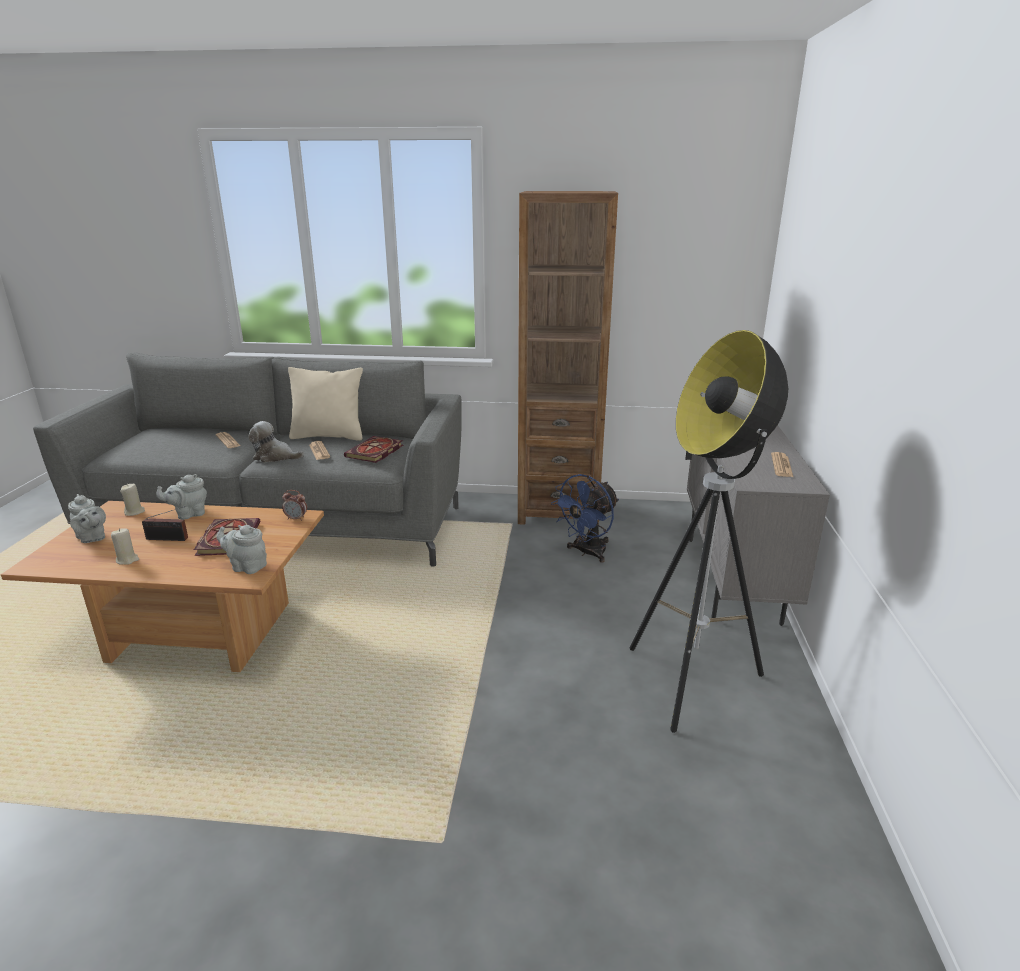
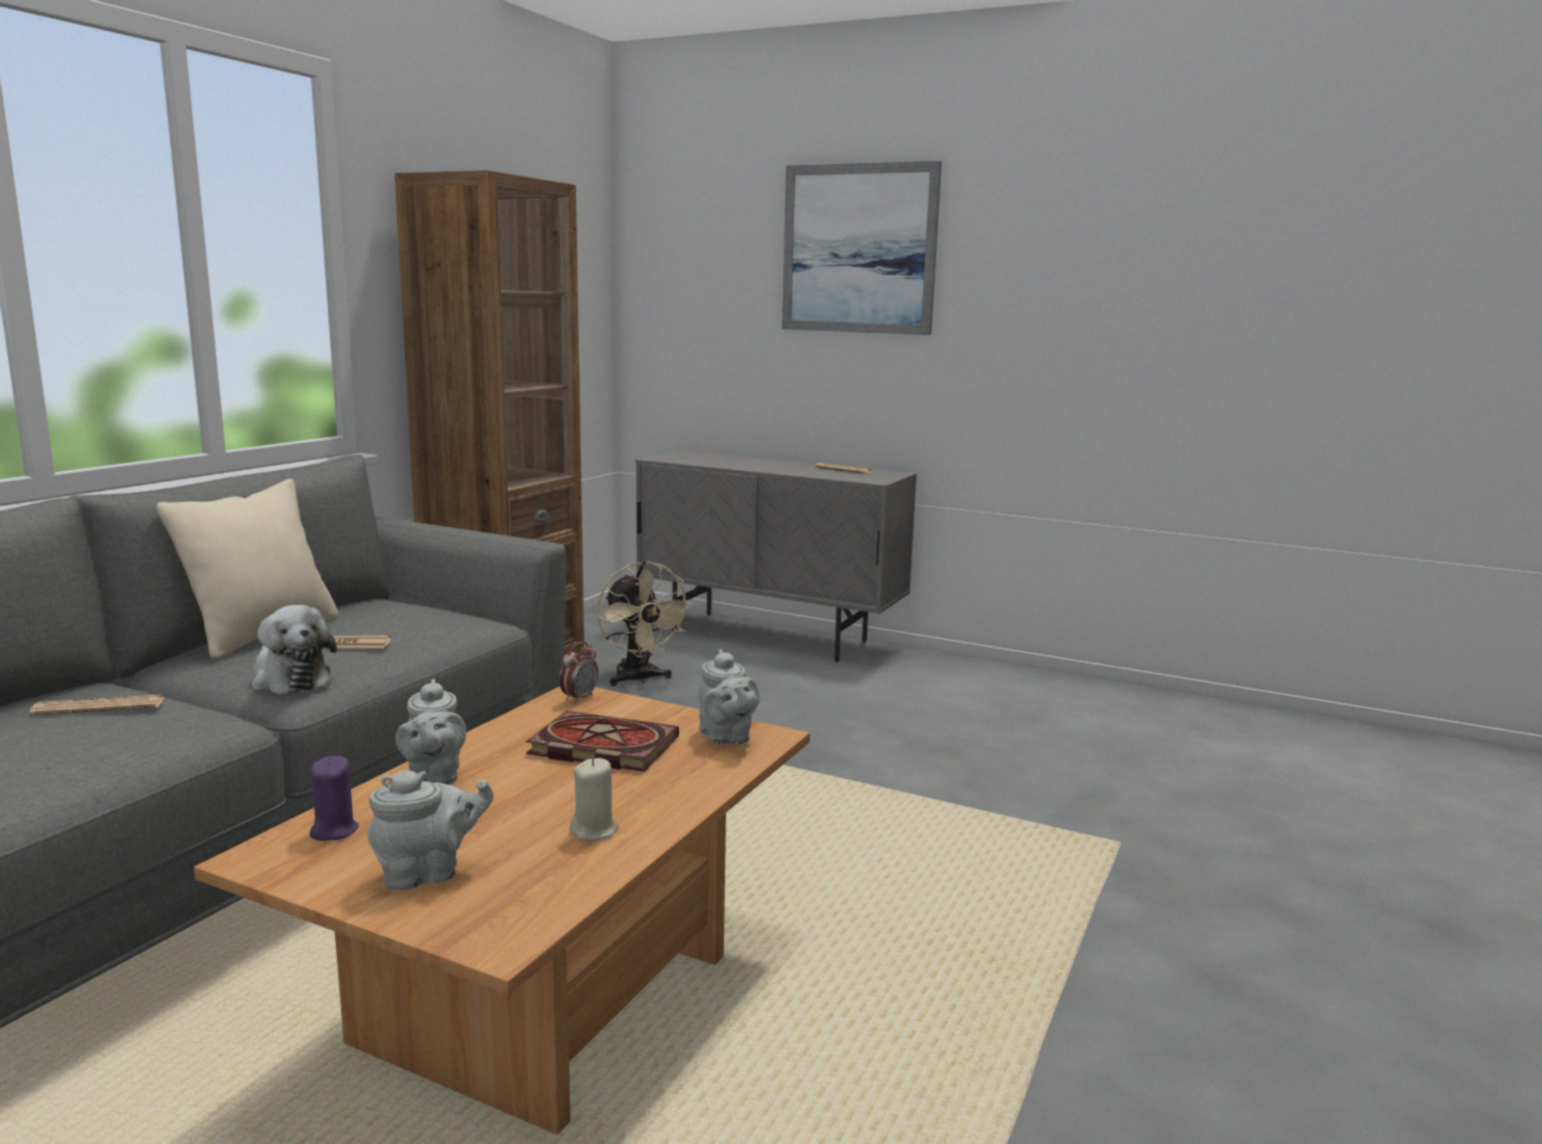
camera: 70 degrees left, 10 degrees down
(134, 512) = (334, 830): beige candle -> purple candle
(169, 539) = (538, 794): radio -> none
(247, 567) = (726, 737): grey teapot -> grey teapot turned 60 degrees counterclockwise
(275, 457) = (290, 679): plush toy -> plush toy turned 75 degrees counterclockwise
(375, 452) = (419, 615): book -> none
(587, 553) = (639, 679): blue fan -> beige fan
(692, 683) = (930, 692): floor lamp -> none
(853, 250) = (858, 249): none -> picture

